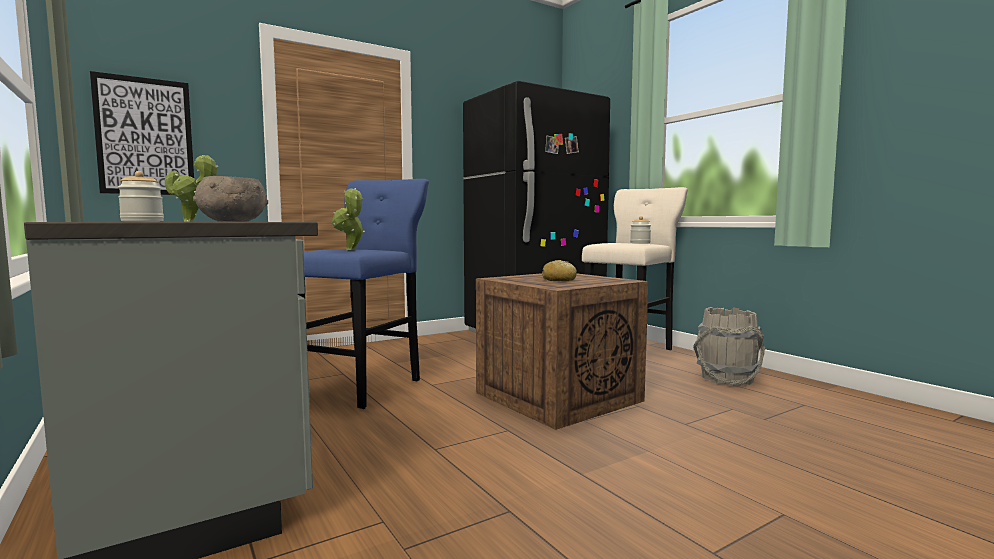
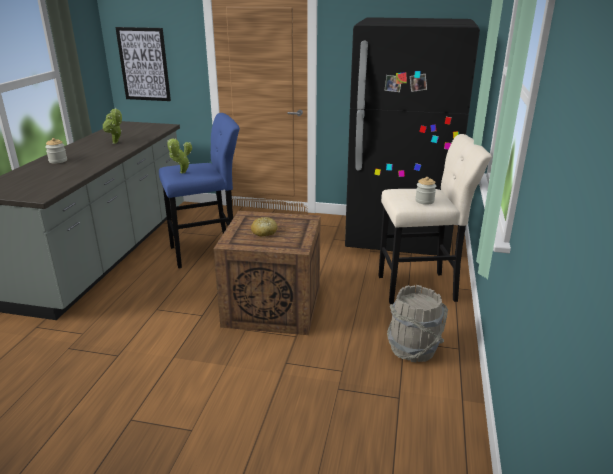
camera: 45 degrees right, 20 degrees up
(233, 221) = (73, 172): grey bowl -> none

